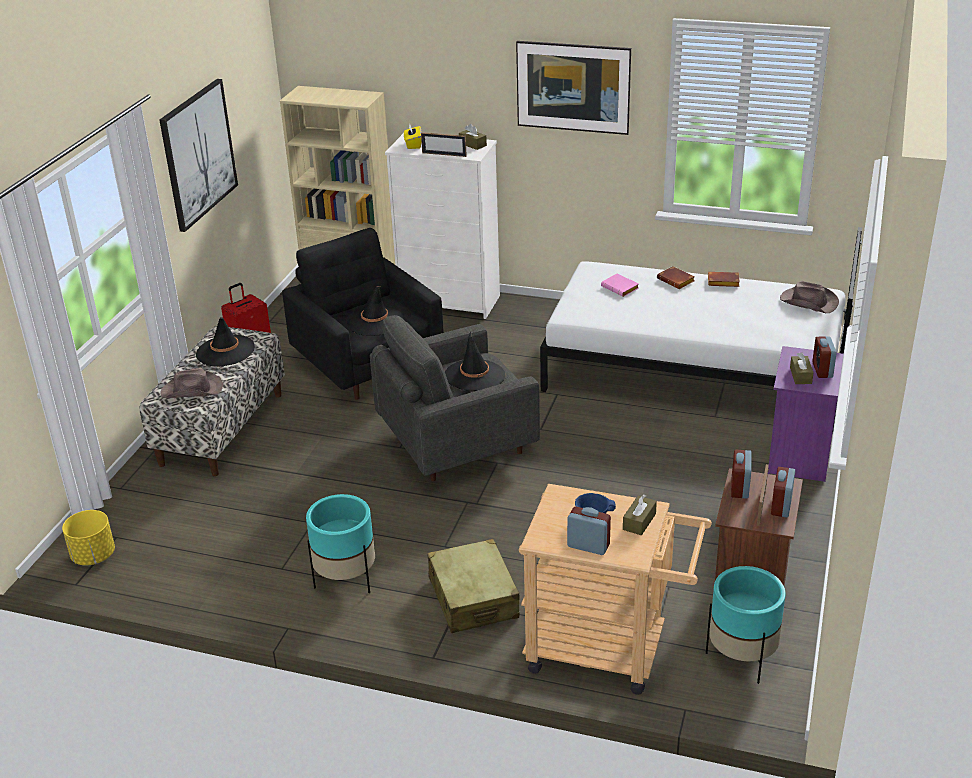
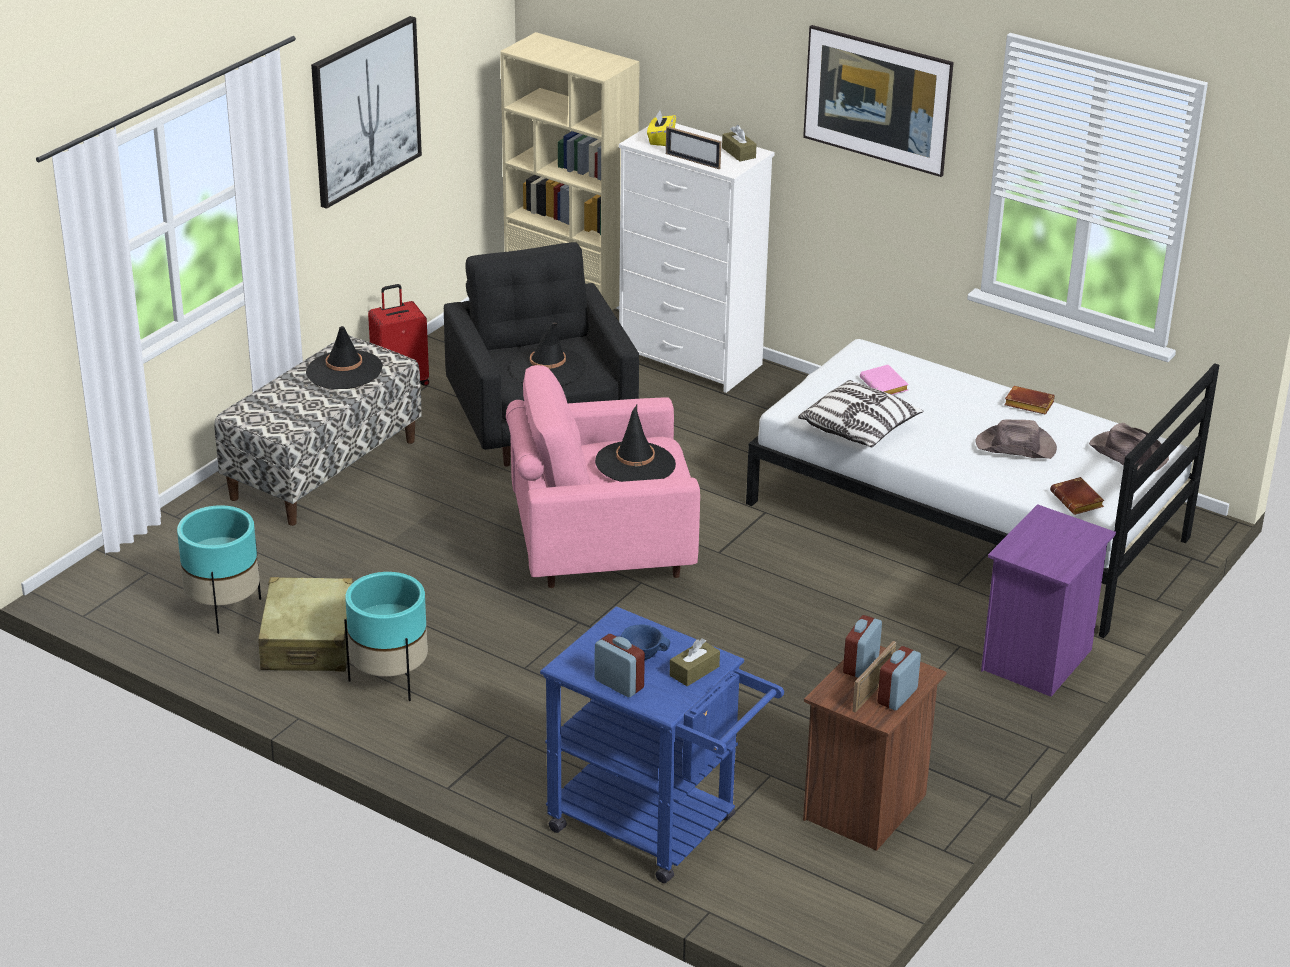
camera: 15 degrees right, 0 degrees up
(93, 556) = (114, 588): yellow planter -> none
(192, 390) = (284, 412): brown hat -> brown hat (1016, 447)
(455, 444) = (600, 548): grey armchair -> pink armchair
(473, 598) = (528, 734): beige suitcase -> beige suitcase (309, 641)
(609, 651) = (656, 829): beige cart -> blue cart
(621, 320) = (859, 429): none -> pillow
(677, 281) = (967, 390): brown book -> brown book (1078, 501)
(741, 658) = (810, 874): turquoise planter -> turquoise planter (223, 610)
(800, 375) = (1033, 547): brown tissue box -> none
(822, 370) = (1067, 546): alarm clock -> none

